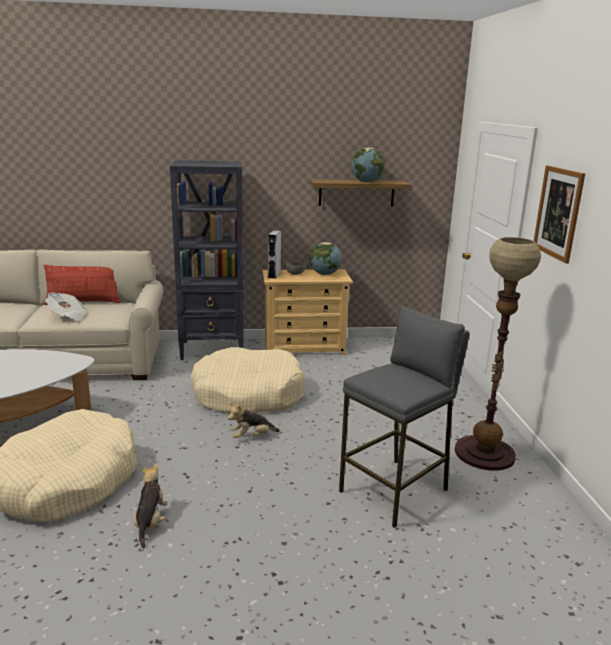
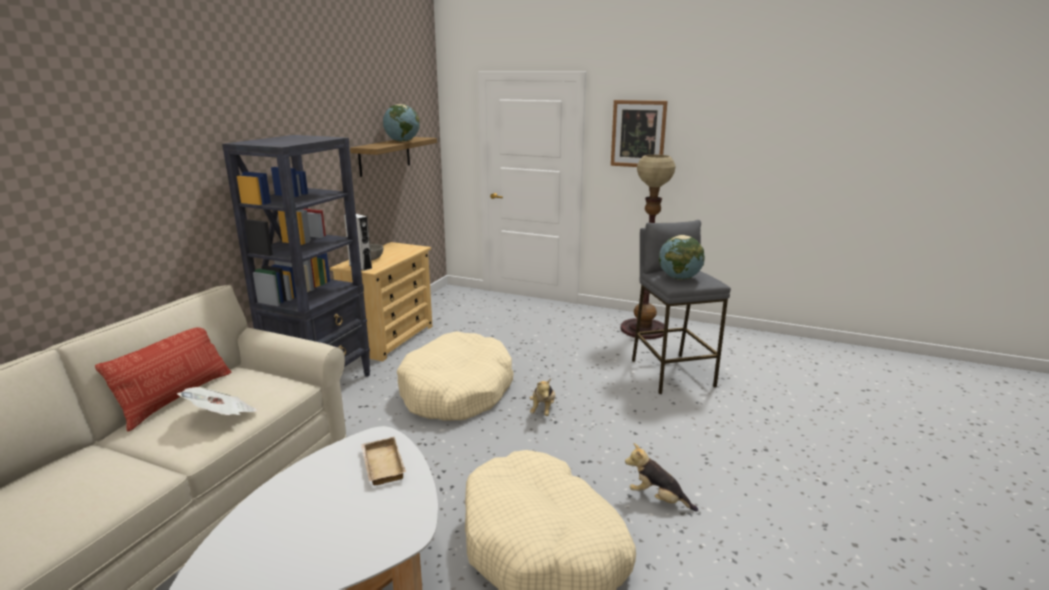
camera: 60 degrees left, 0 degrees up
(47, 370) = (381, 465): none -> beige tray
(325, 274) = (392, 250): globe -> globe (679, 278)

